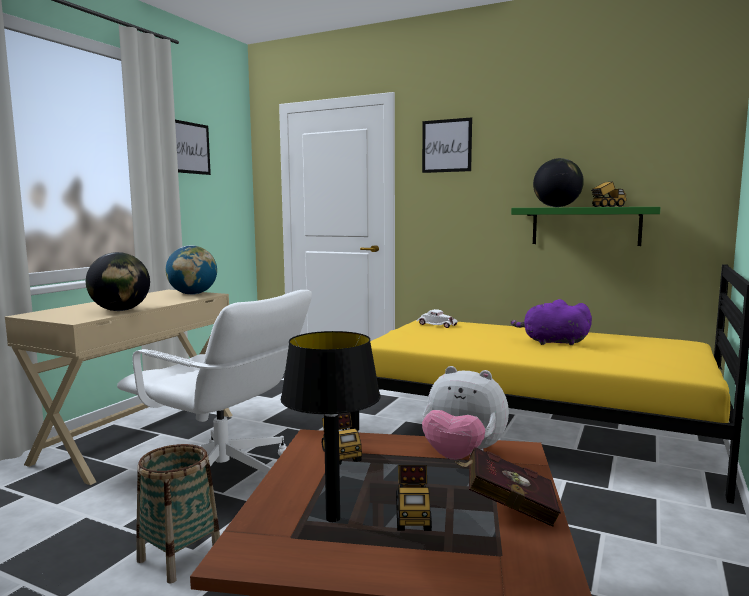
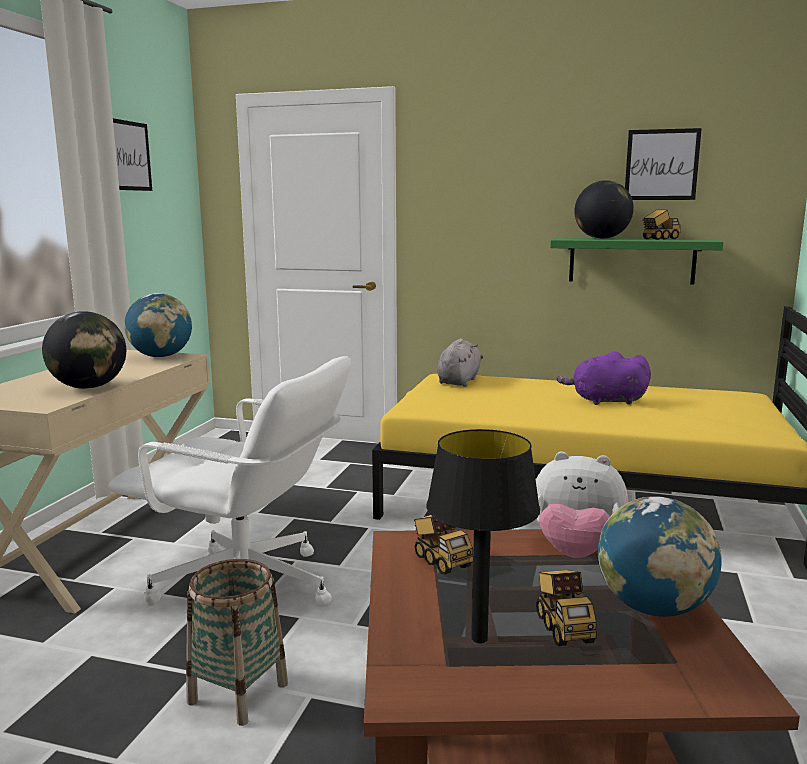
camera: 10 degrees left, 5 degrees up
(436, 324) = (459, 381): white toy car -> grey plush toy
(446, 146) = (463, 158): picture -> picture (661, 165)
(506, 507) = (653, 607): red book -> globe

